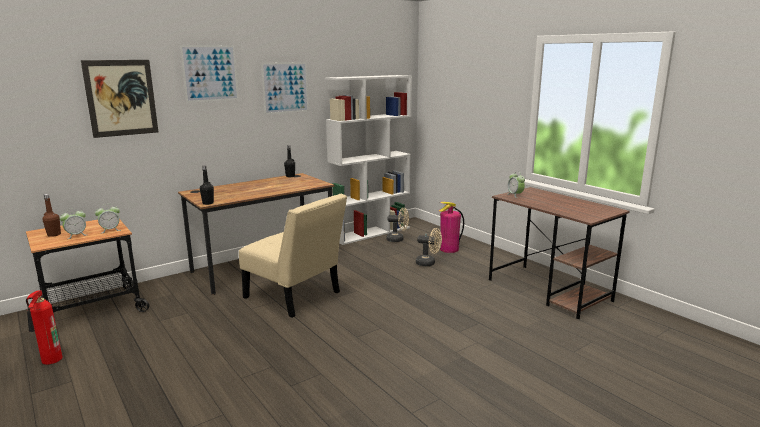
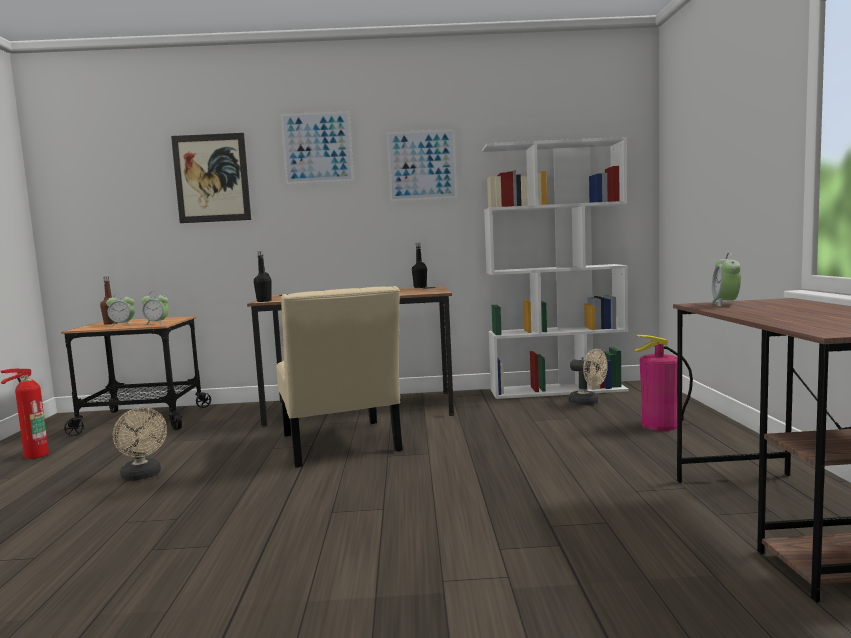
camera: 35 degrees right, 10 degrees down
(428, 263) = (594, 438): beige fan -> beige fan (143, 476)

